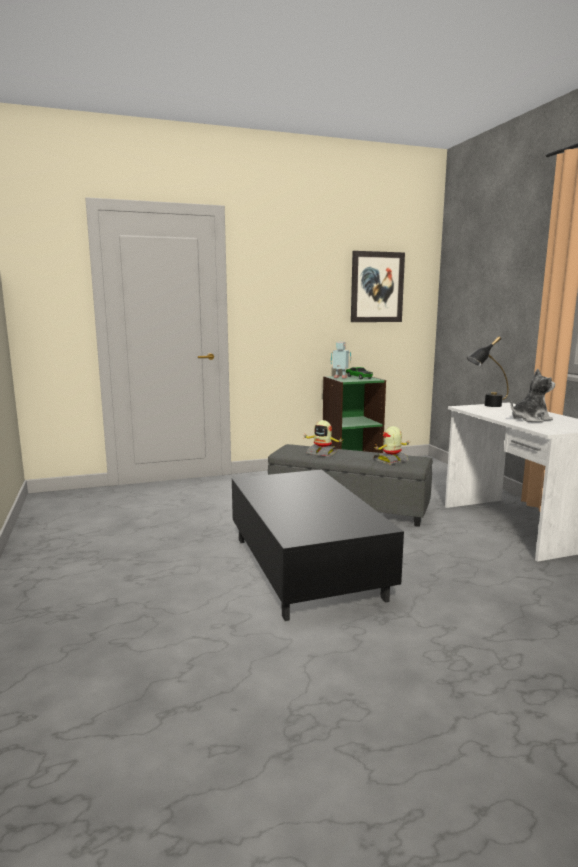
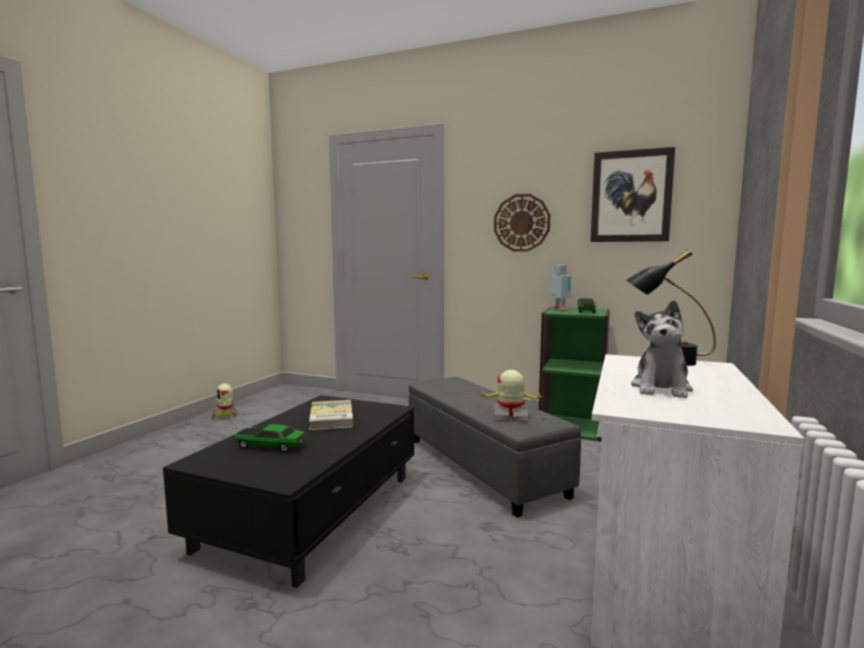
camera: 40 degrees right, 5 degrees down
(292, 489) = (331, 418): none -> book
(298, 305) = (521, 223): none -> wall clock
(311, 515) = (271, 446): none -> toy car
(322, 453) = (460, 392): toy robot -> toy robot (225, 415)
(530, 419) = (661, 388): plush toy -> plush toy turned 90 degrees clockwise

